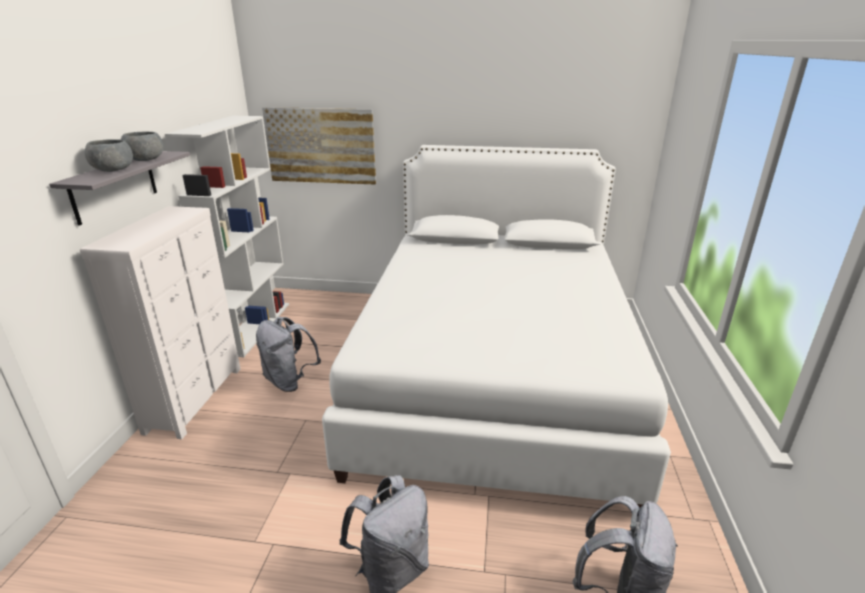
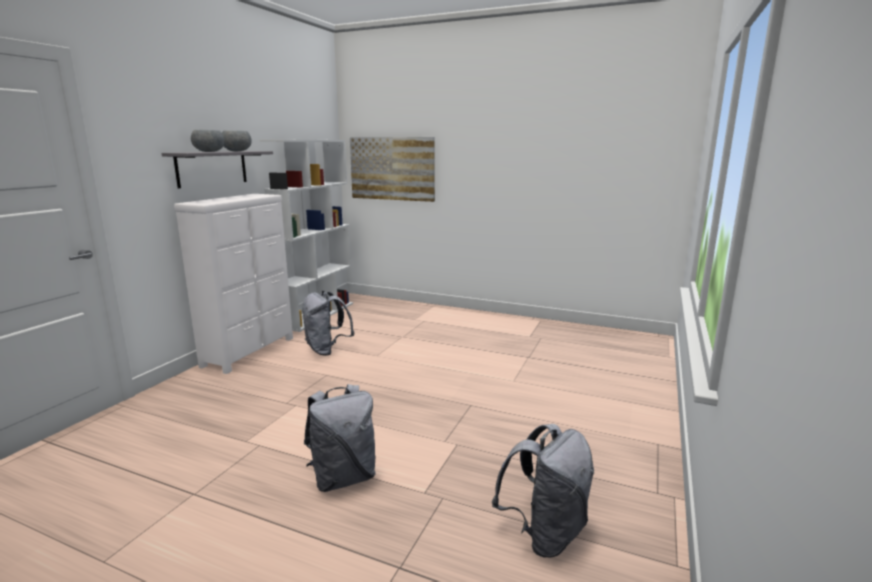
camera: 15 degrees right, 10 degrees down
(492, 375) = (506, 366): white bed -> none

